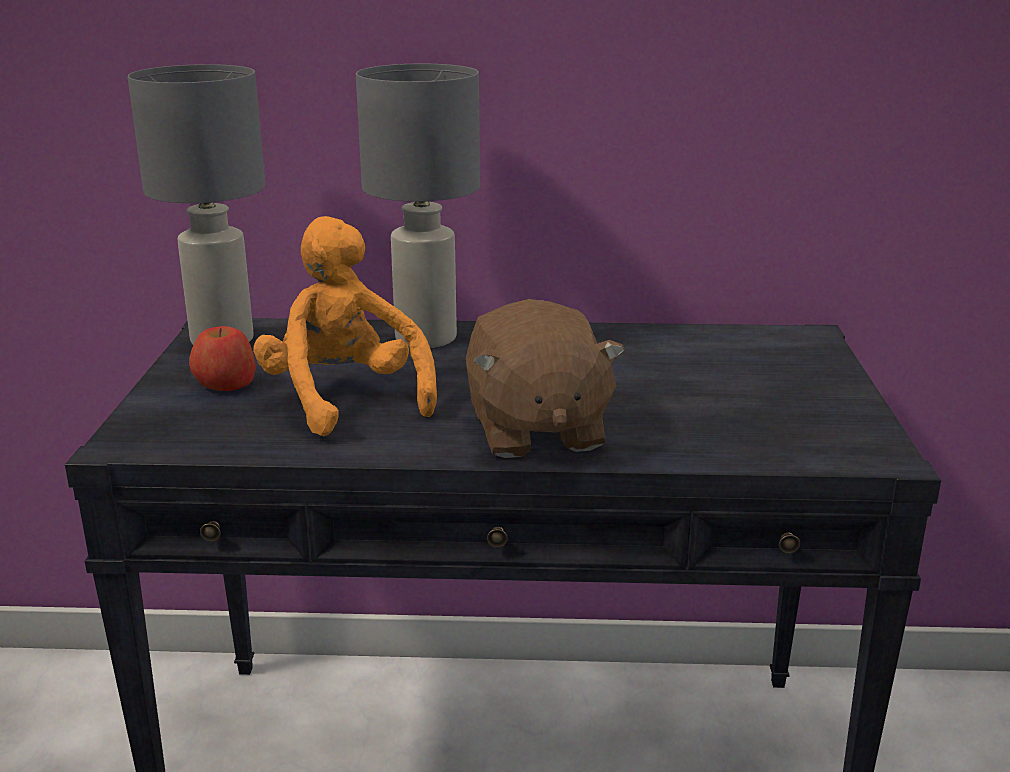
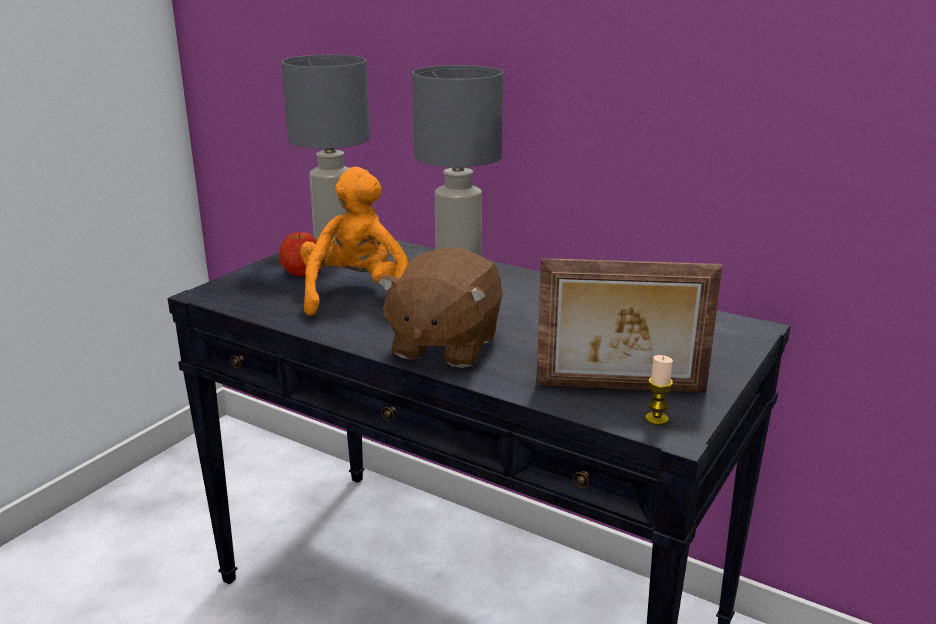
camera: 30 degrees right, 0 degrees up
(780, 428) = (620, 389): none -> picture frame
(853, 449) = (656, 419): none -> candle

